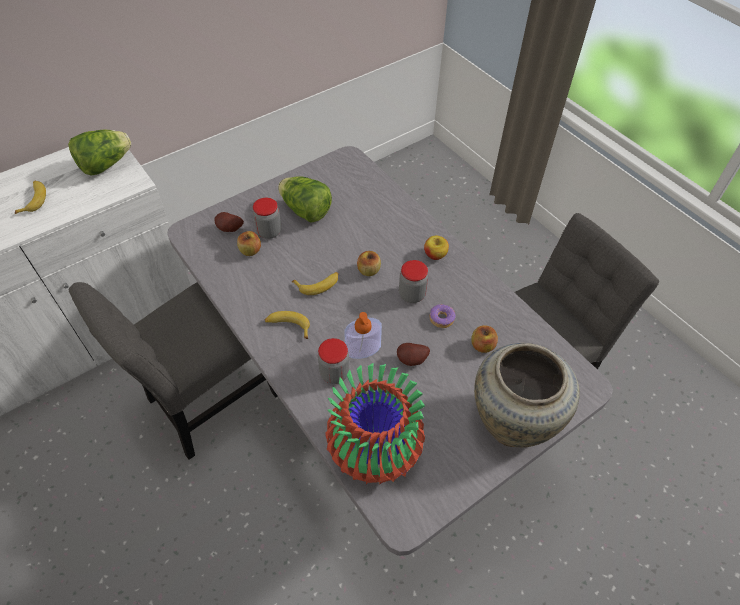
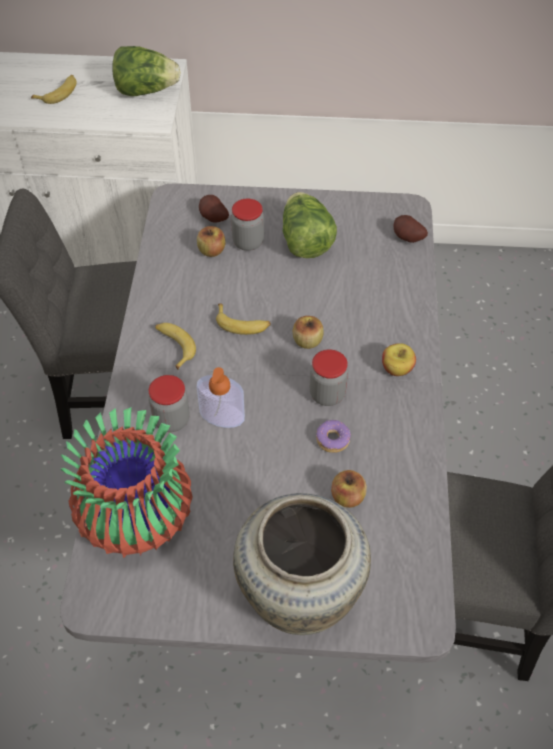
camera: 40 degrees right, 0 degrees up
(412, 361) = (258, 461): potato -> potato (407, 239)

